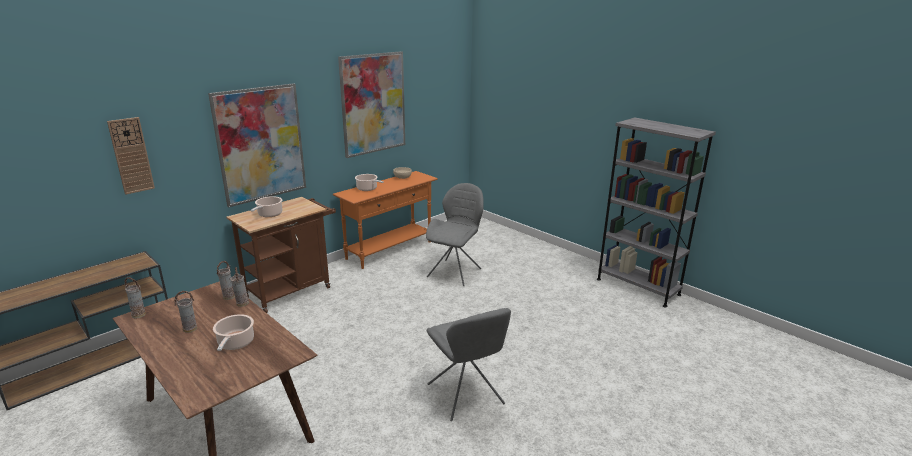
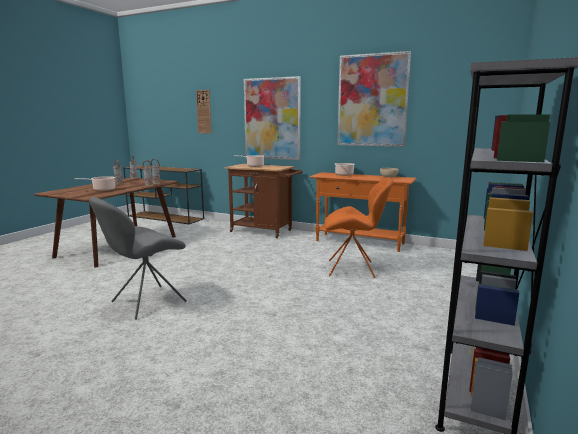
camera: 70 degrees right, 10 degrees down
(455, 272) = (353, 269): grey chair -> orange chair

